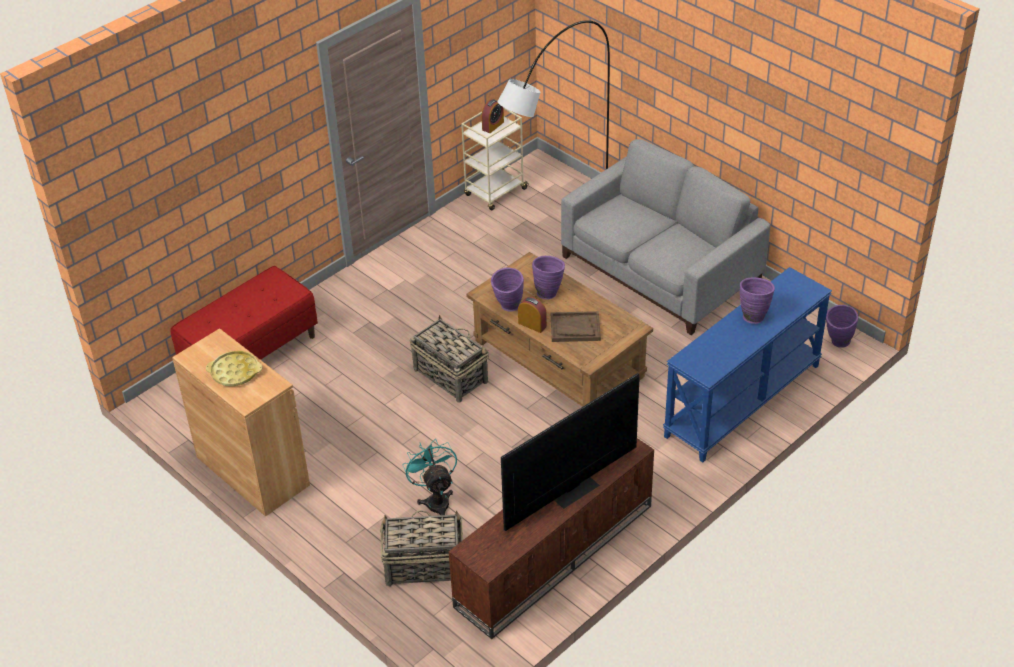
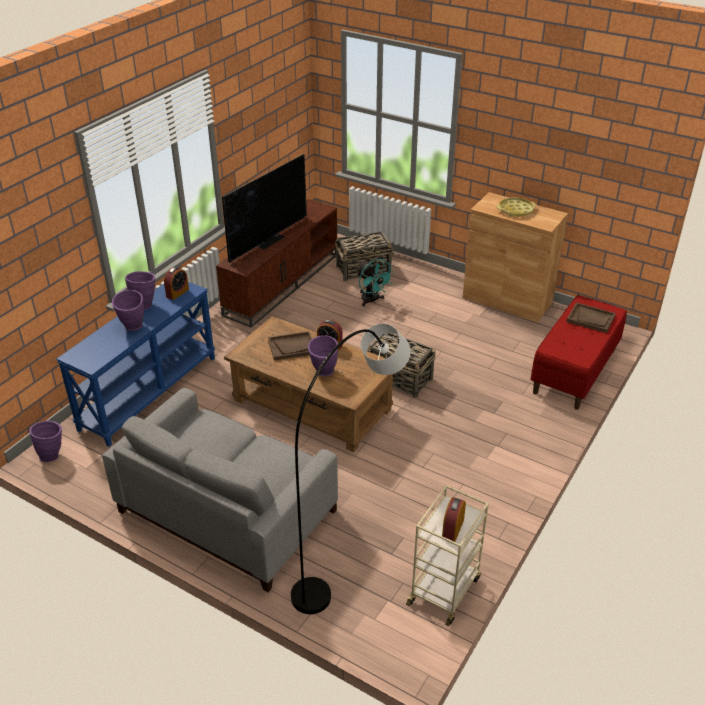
camera: 165 degrees right, 5 degrees down
(221, 320) = (590, 319): none -> brown tray
(508, 308) = (355, 355): purple vase -> purple vase (144, 305)
(704, 358) = (177, 293): none -> alarm clock

